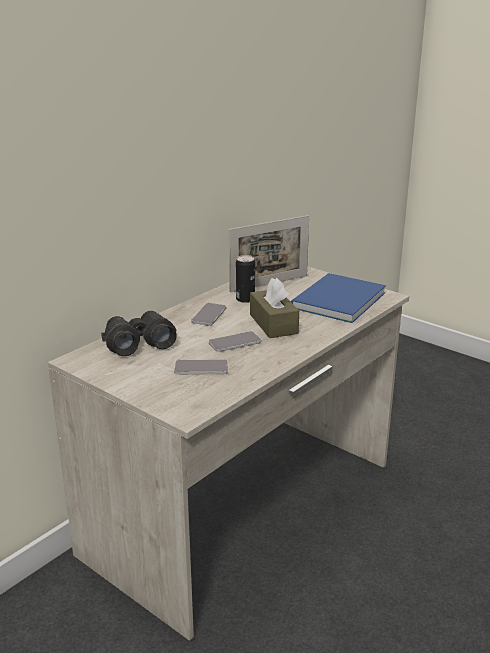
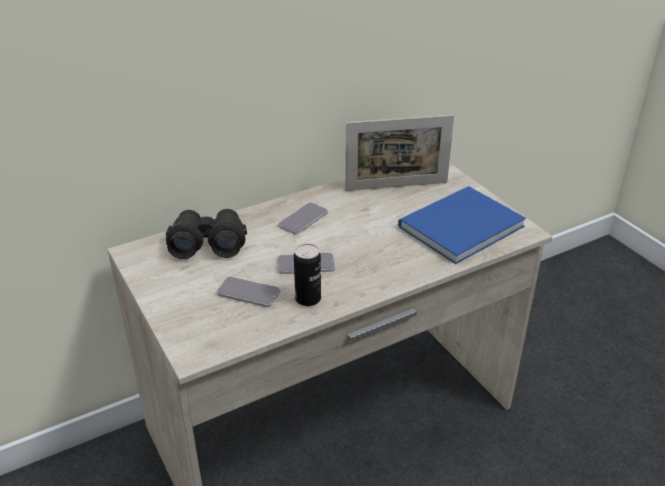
camera: 20 degrees right, 10 degrees up
(245, 299) = (356, 204): can -> can (308, 299)
(273, 324) = (364, 246): brown tissue box -> none

